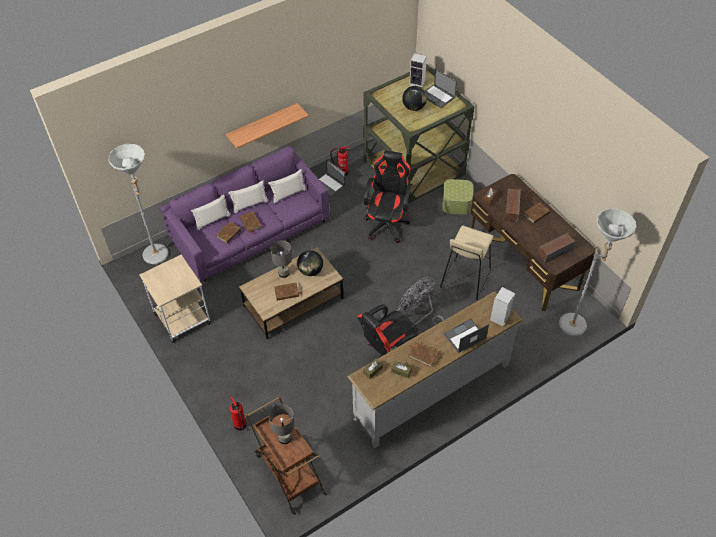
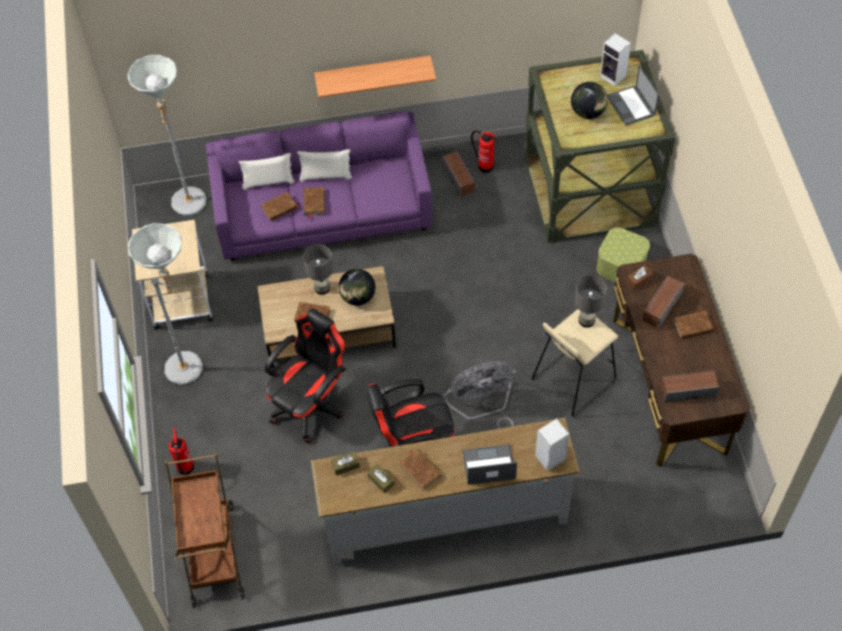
camera: 25 degrees right, 5 degrees up
(285, 438) = (202, 509): grey table lamp -> grey table lamp (587, 320)
(288, 194) = (383, 177): white pillow -> none
(329, 184) = (458, 178): laptop -> speaker
(387, 223) = (508, 262): black office chair -> black office chair (311, 405)
(578, 324) = (698, 502): grey floor lamp -> grey floor lamp (192, 370)

